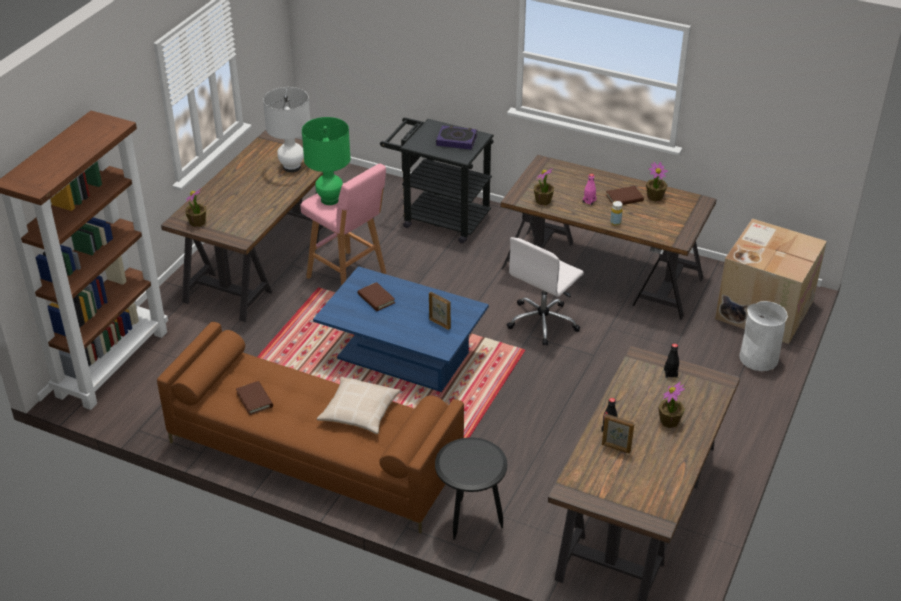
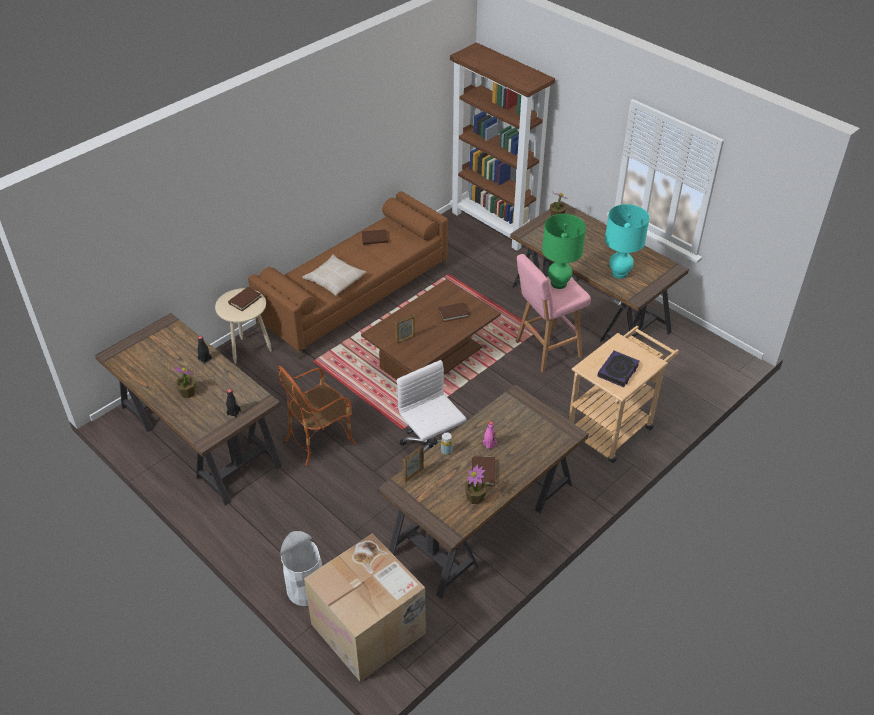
camera: 110 degrees right, 5 degrees up
(292, 167) = (619, 273): white table lamp -> turquoise table lamp
(402, 356) = (431, 358): blue coffee table -> brown coffee table
(438, 218) = (614, 426): black cart -> beige cart
(463, 459) = (245, 300): none -> brown book
(470, 524) = (248, 350): black side table -> beige side table
(543, 201) = (504, 412): potted plant -> none
(577, 407) = (320, 439): none -> armchair
(616, 448) = (185, 356): picture frame -> picture frame (413, 474)

